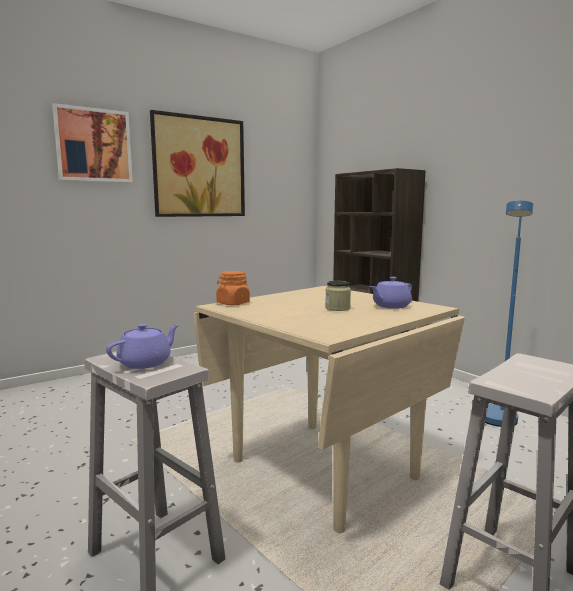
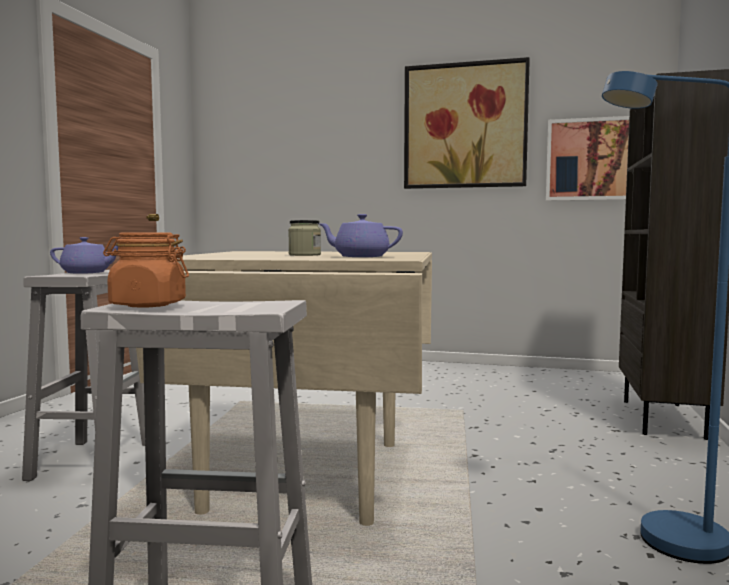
camera: 50 degrees right, 5 degrees down
(93, 145) = (345, 115): picture -> picture (588, 159)
(233, 303) = (260, 251): orange jar -> orange jar (147, 305)

